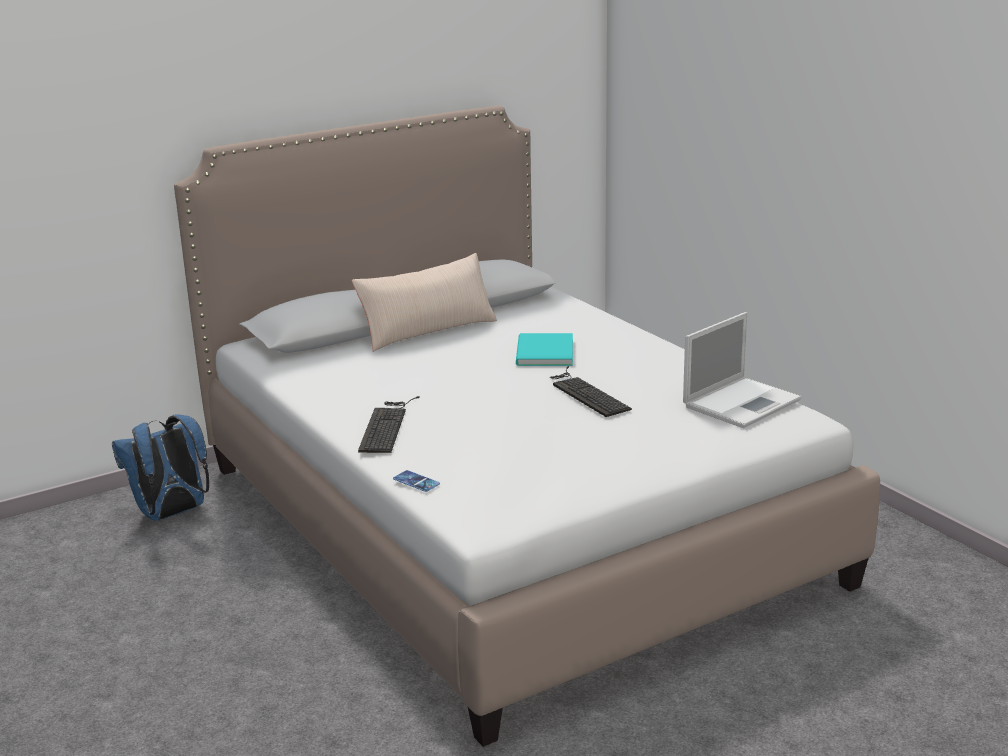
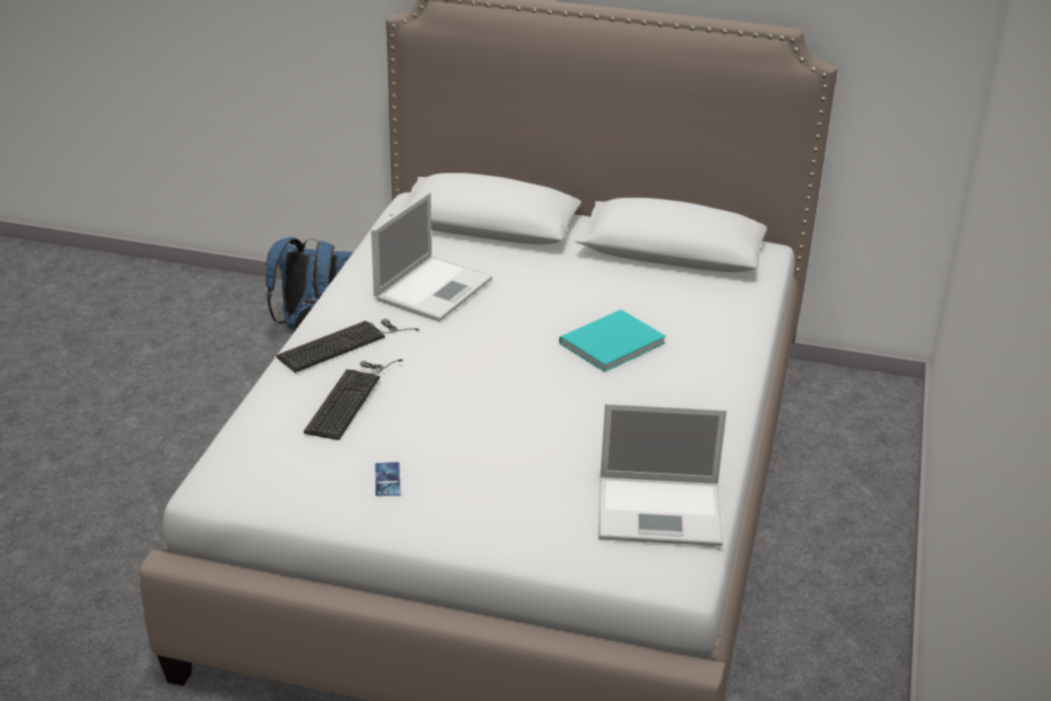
camera: 45 degrees right, 10 degrees up
(376, 376) = (434, 288): none -> laptop
(416, 481) = (257, 412): phone -> phone (387, 479)
(427, 331) = (567, 262): beige pillow -> none
(585, 393) = (551, 409): keyboard -> keyboard (350, 397)

